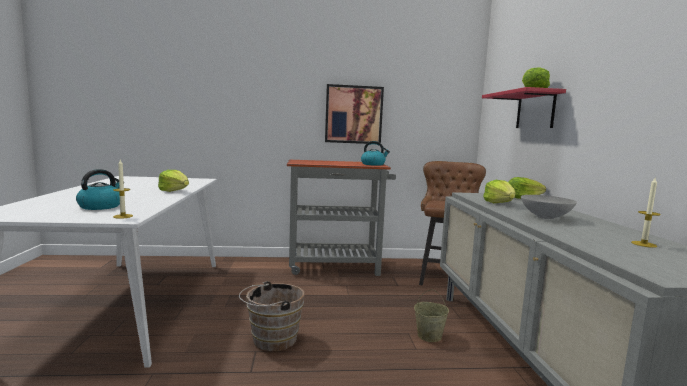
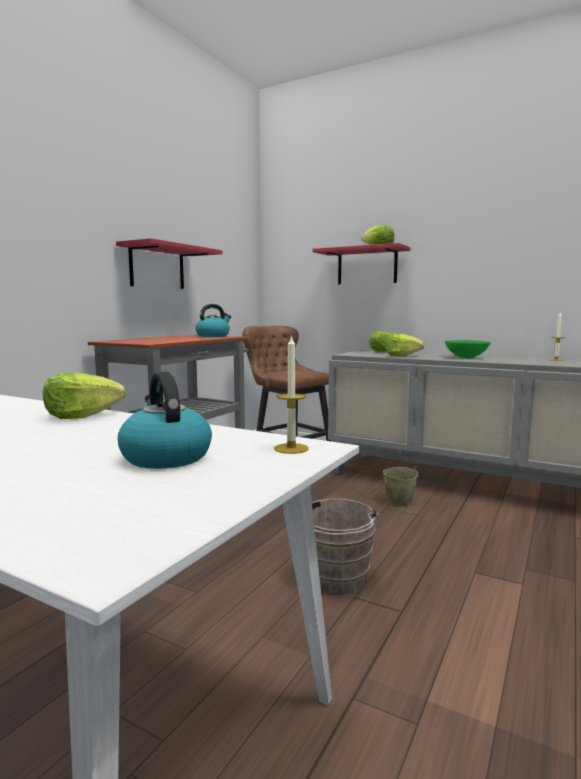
camera: 55 degrees left, 0 degrees up
(353, 114) = (157, 267): picture -> red shelf
(546, 217) = (466, 357): grey bowl -> green bowl

